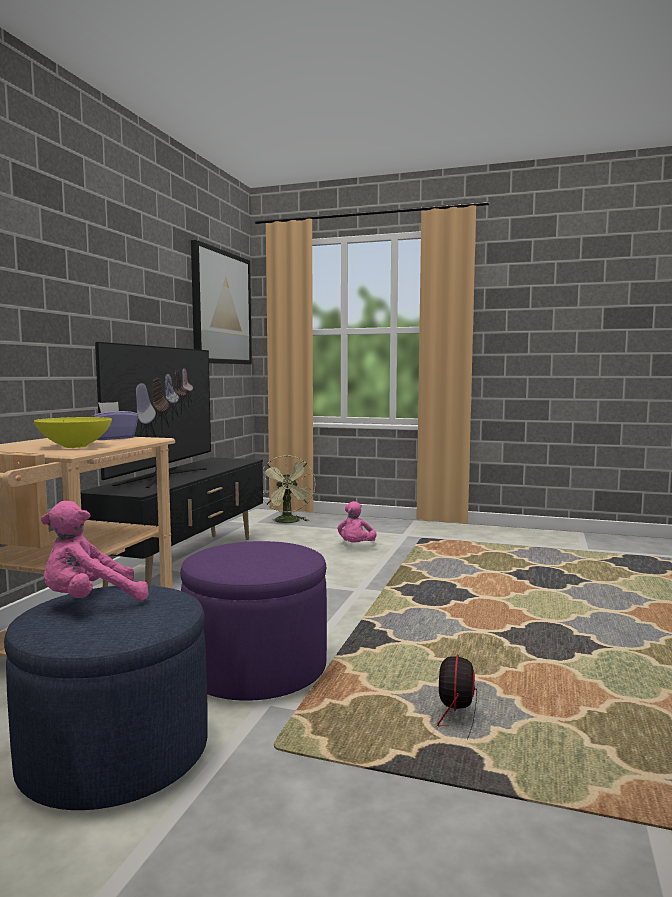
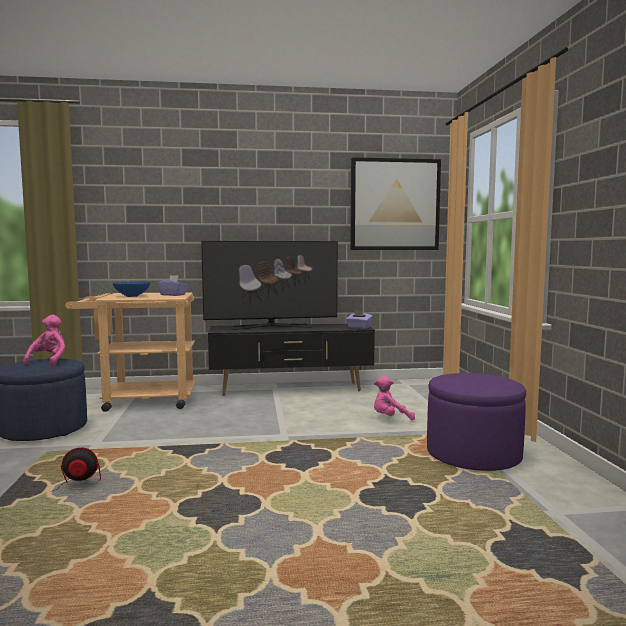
camera: 65 degrees right, 0 degrees up
(75, 446) = (132, 296): yellow bowl -> blue bowl
(90, 602) = (49, 361): pink plush toy -> pink plush toy turned 60 degrees clockwise
(242, 460) = (359, 327): none -> purple tissue box
(256, 669) = (133, 434): purple ottoman -> purple ottoman (473, 455)
(288, 522) = (424, 391): green fan -> none

